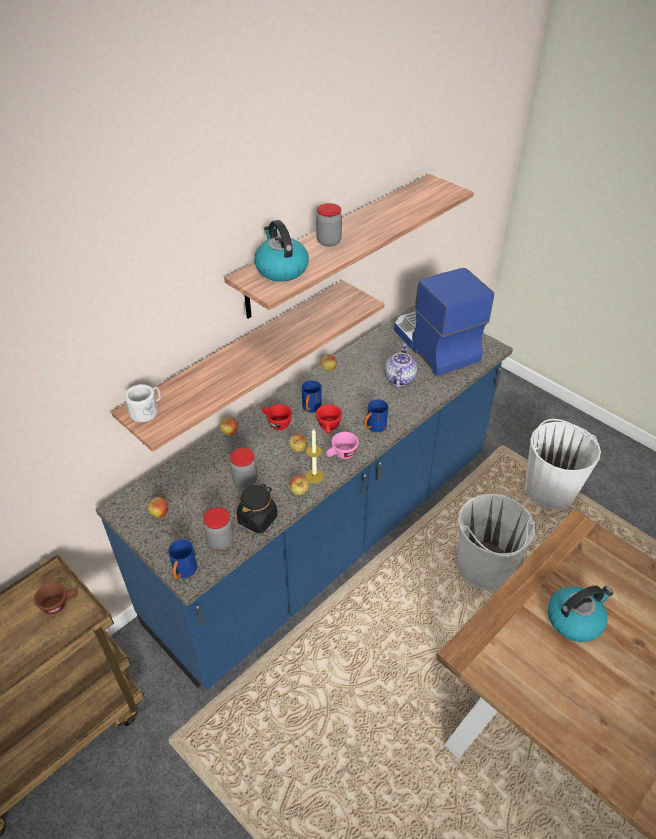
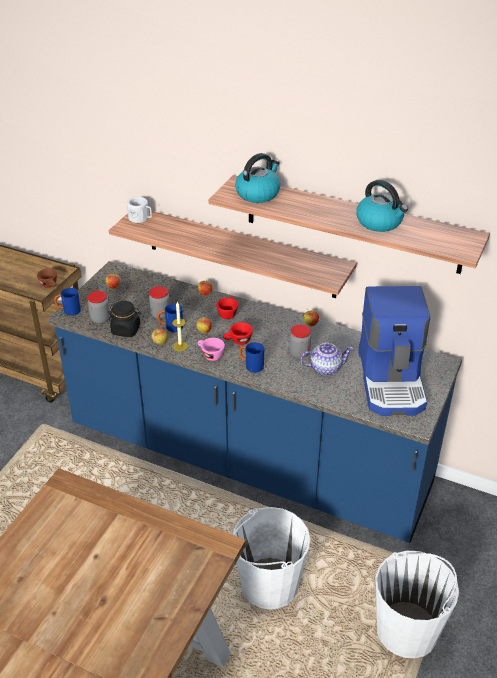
camera: 70 degrees right, 5 degrees down
(310, 409) = (254, 326): blue mug -> blue mug (171, 327)
(329, 241) = (314, 205): jar -> jar (299, 353)
(434, 344) = (392, 381): coffee machine -> coffee machine turned 135 degrees clockwise
(574, 619) = (114, 551): kettle -> kettle (380, 222)

